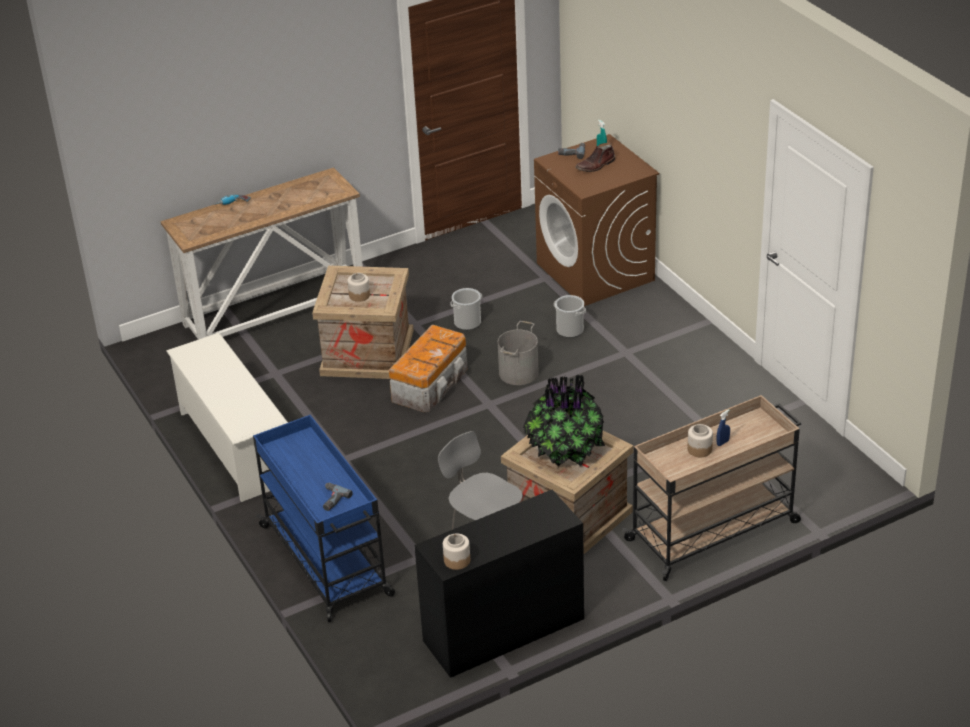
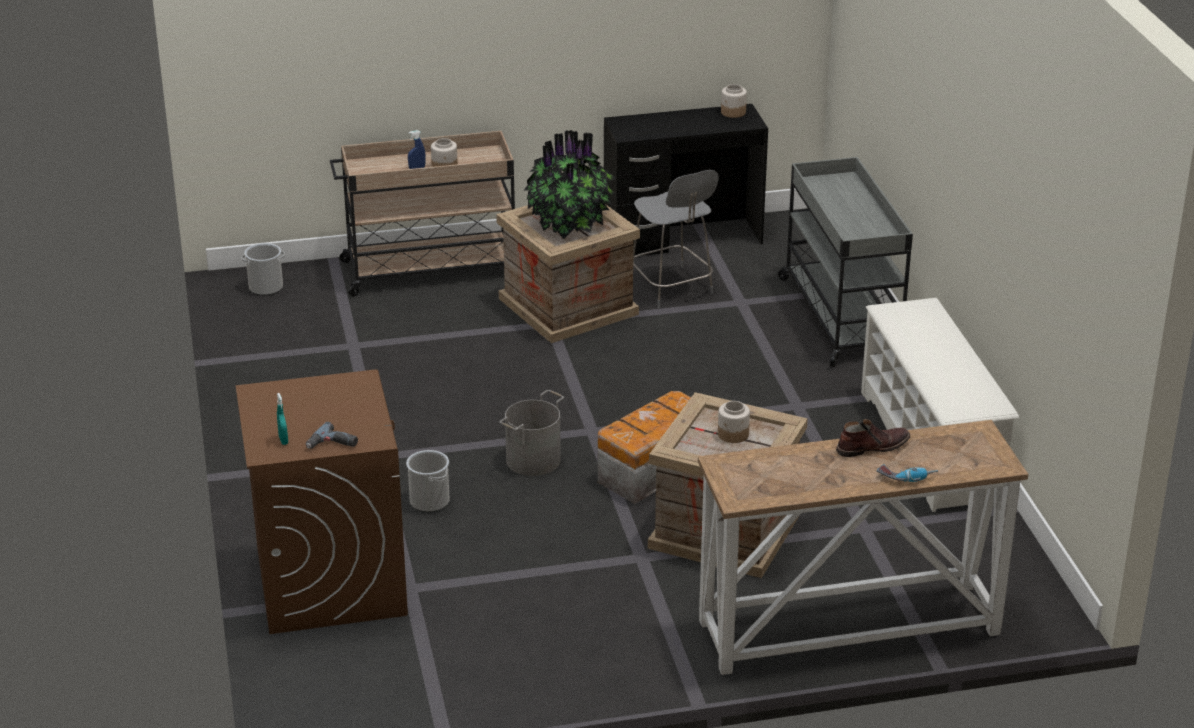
camera: 165 degrees left, 5 degrees down
(327, 561) = (841, 316): blue cart -> grey cart
(331, 499) = (836, 191): power drill -> none
(467, 322) = (564, 543): bucket -> bucket (266, 287)
(596, 165) = (315, 415): brown boot -> brown boot (872, 447)

